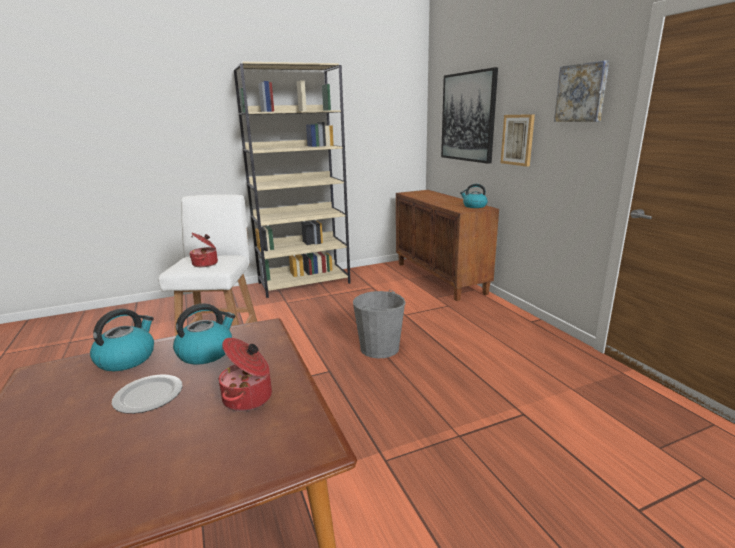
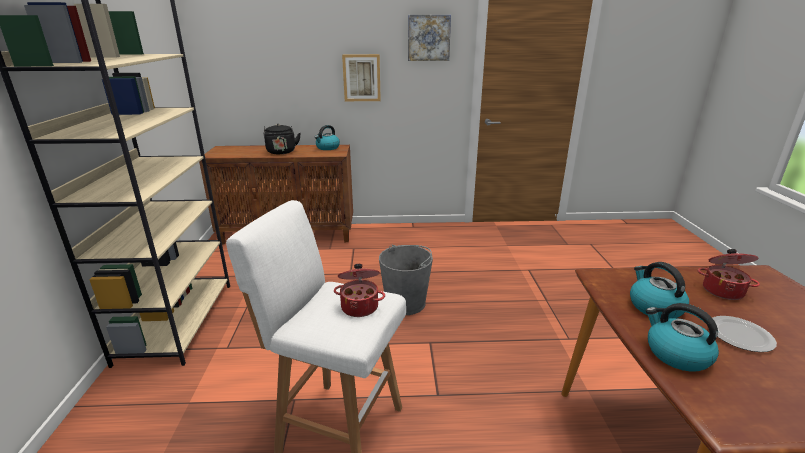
camera: 70 degrees left, 5 degrees up
(439, 201) = (281, 152): none -> black kettle
(468, 117) = (278, 56): picture -> none

